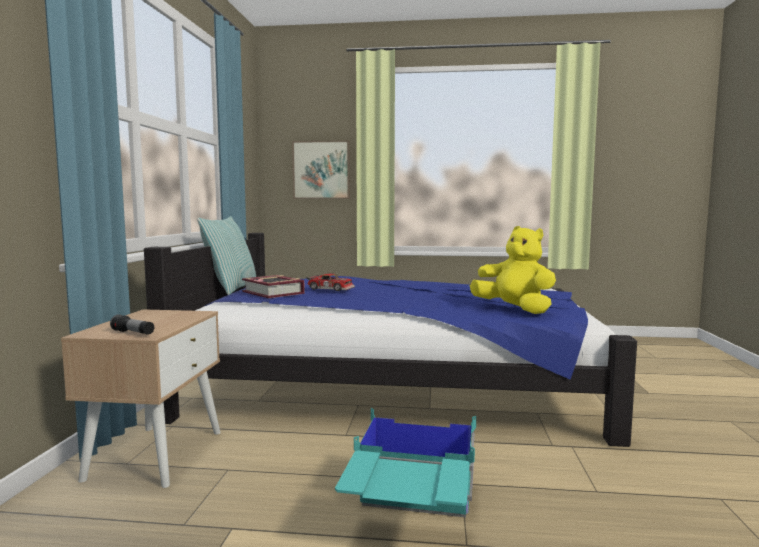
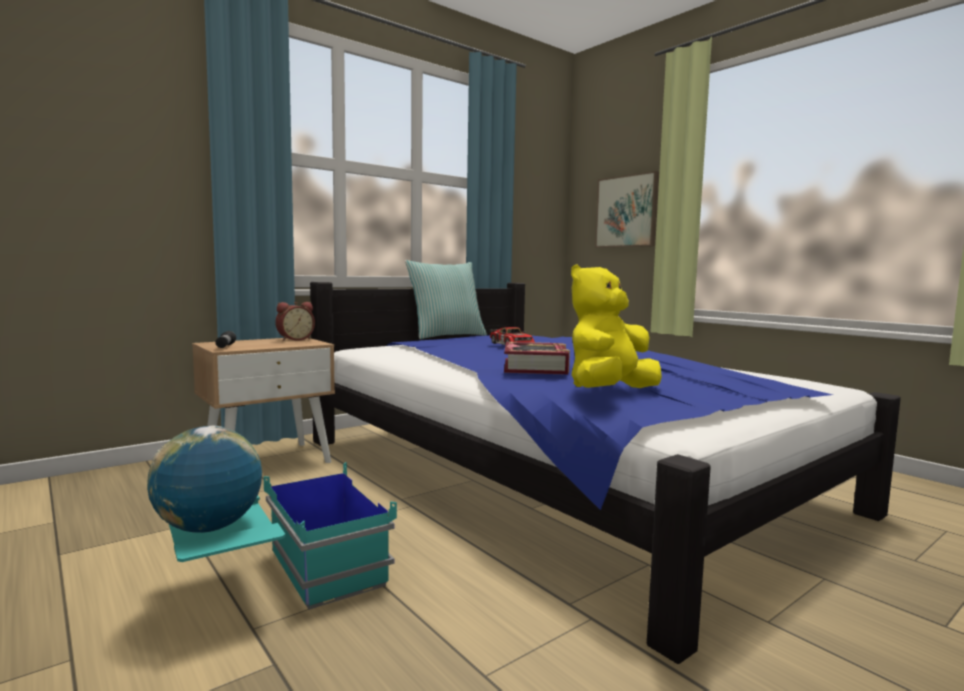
camera: 45 degrees right, 0 degrees up
(154, 313) = (294, 339): none -> alarm clock
(273, 293) = (454, 341): book -> book (535, 367)
(405, 485) = (209, 528): none -> globe
(514, 310) = (609, 392): yellow plush toy -> yellow plush toy turned 135 degrees counterclockwise

